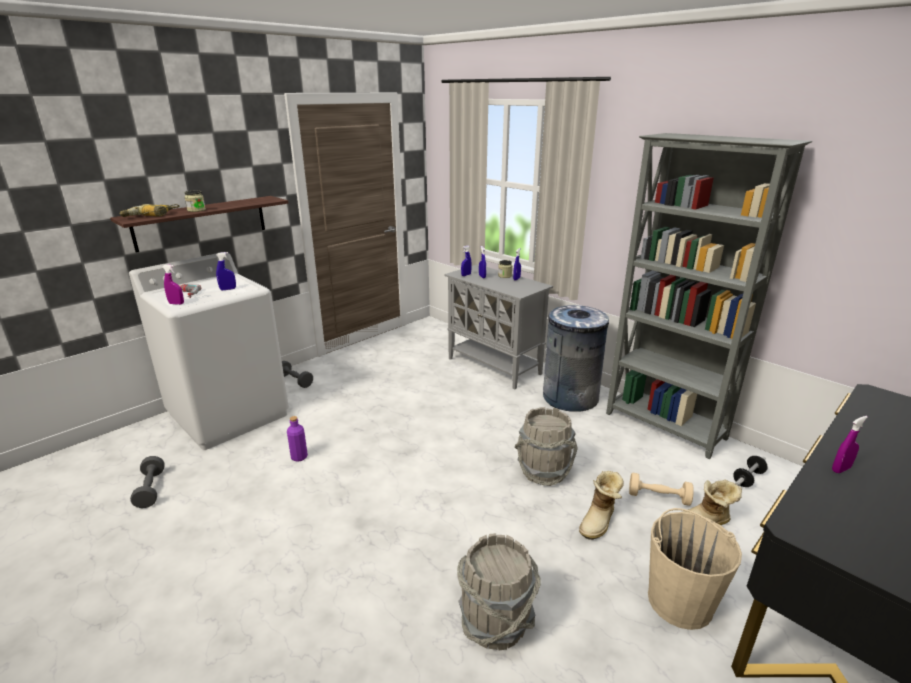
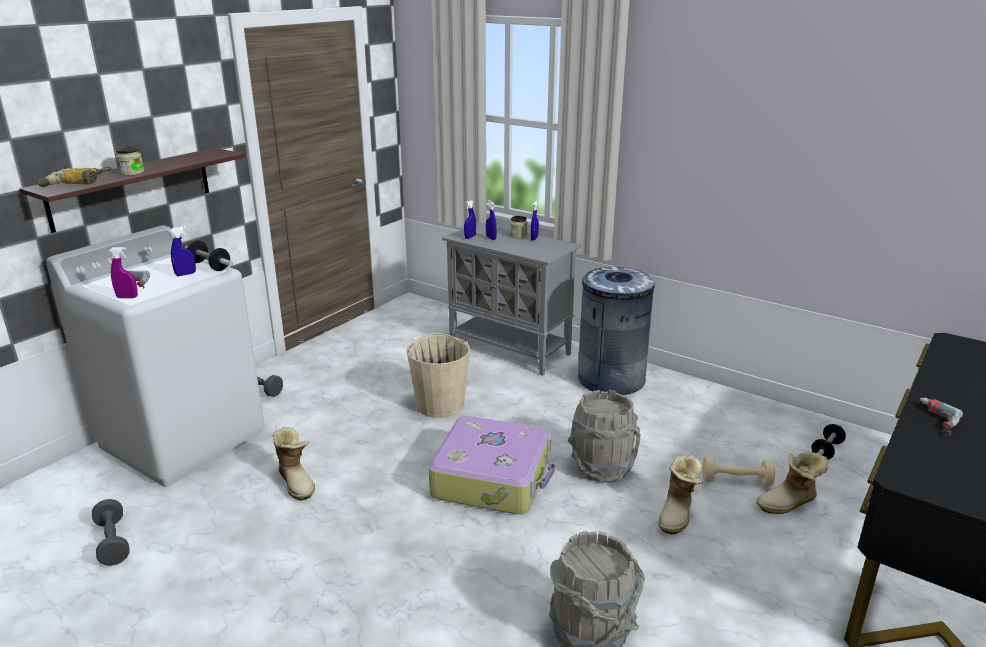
camera: 10 degrees left, 0 degrees up
(248, 284) = (210, 266): none -> dumbbell
(299, 457) = (297, 482): purple bottle -> boot
(451, 471) = (493, 478): none -> suitcase
(665, 427) = (726, 403): grey bookcase -> none
(679, 601) = (780, 584): beige bucket -> beige bucket (440, 404)
(841, 469) = (934, 419): purple spray bottle -> power drill

